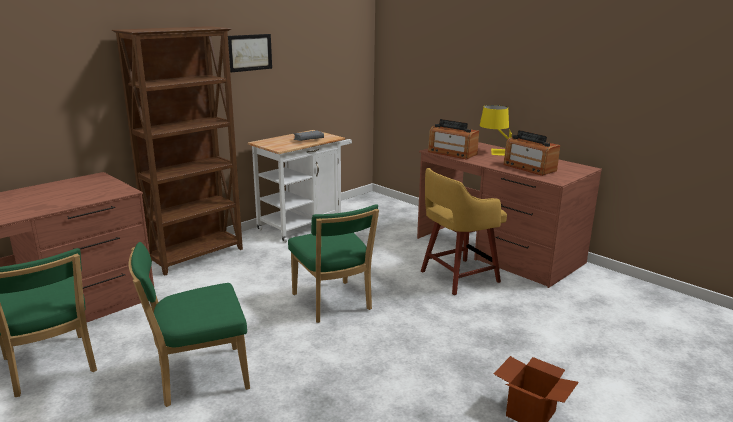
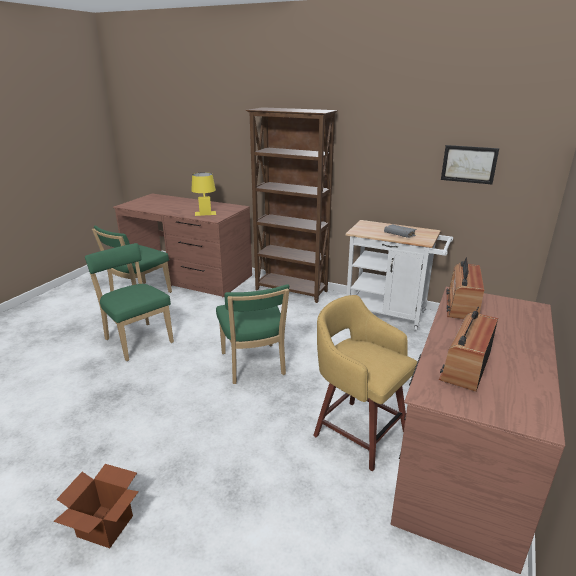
camera: 70 degrees right, 5 degrees up
(250, 52) = (380, 138): picture -> picture (469, 164)
(333, 304) = (253, 366): green chair -> green chair turned 60 degrees counterclockwise
(493, 151) = (514, 332): yellow table lamp -> yellow table lamp (205, 212)

